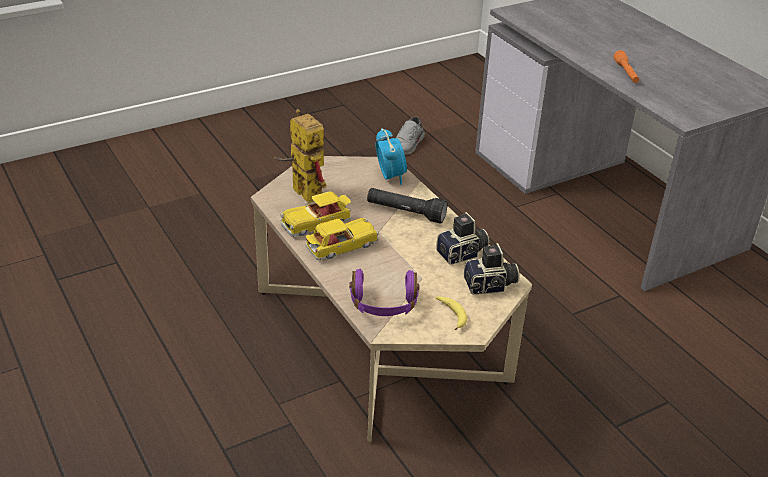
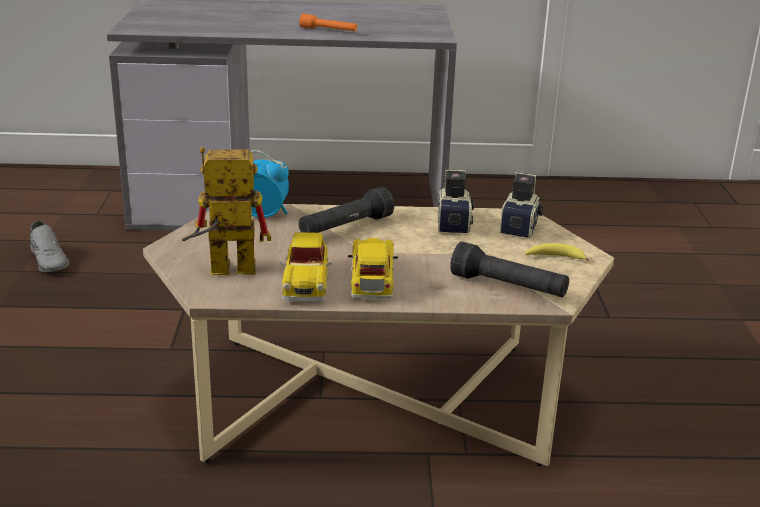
camera: 60 degrees left, 10 degrees down
(383, 304) = (508, 287): purple headphones -> black flashlight

